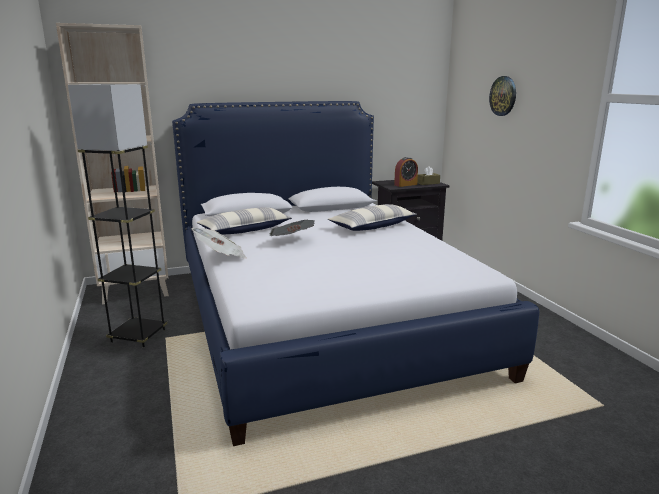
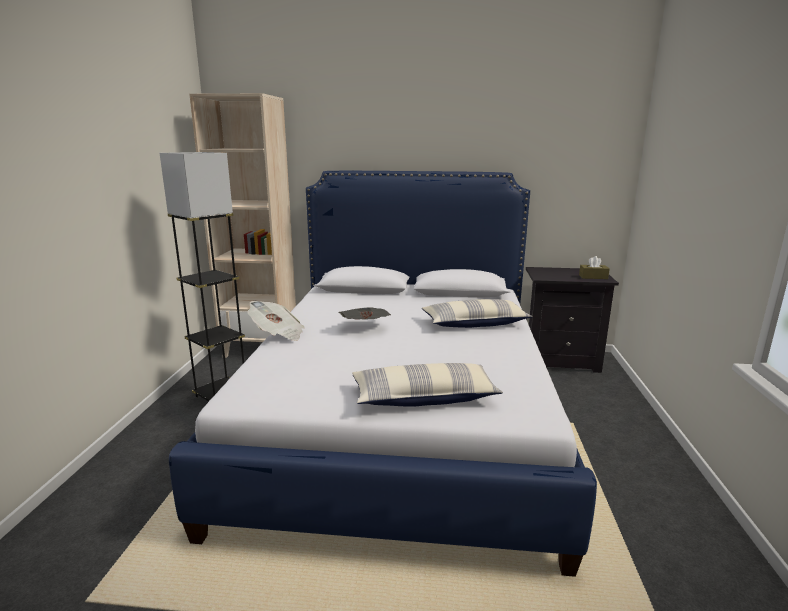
camera: 25 degrees right, 0 degrees up
(245, 230) = (338, 307): pillow -> pillow (424, 397)
(405, 184) = (561, 276): alarm clock -> none
(503, 96) = (690, 173): wall clock -> none

